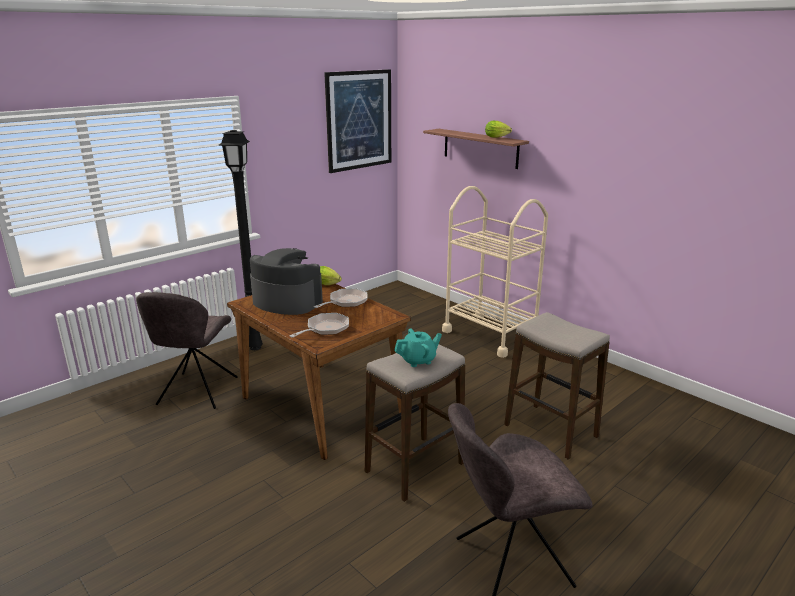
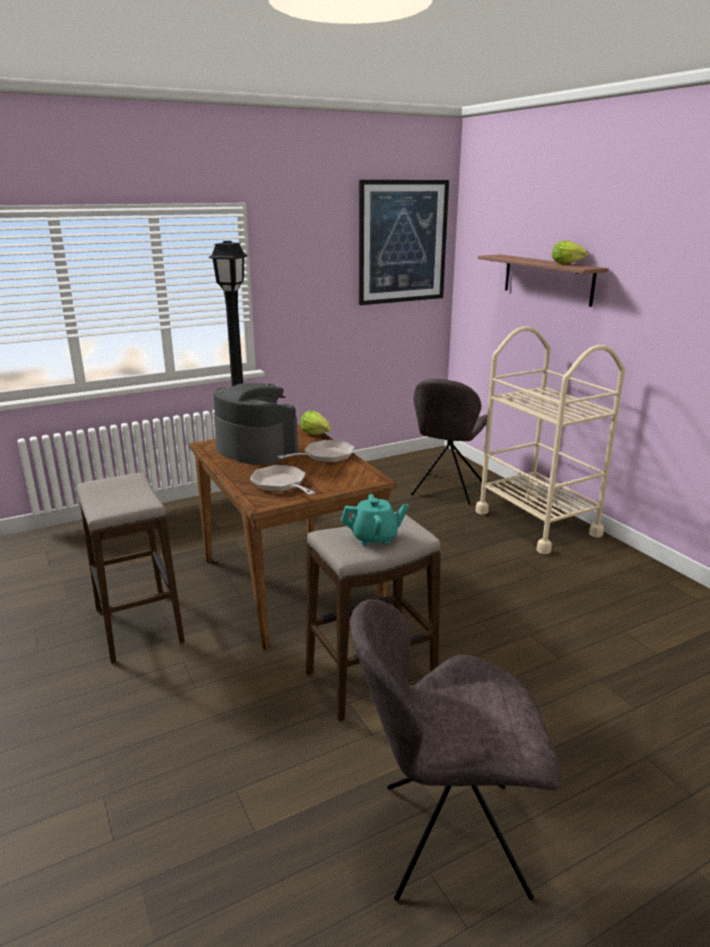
camera: 15 degrees right, 0 degrees up
(196, 392) = (159, 547): grey chair -> grey chair (446, 489)
(325, 329) = (281, 485): frying pan -> frying pan turned 90 degrees counterclockwise
(550, 431) = (575, 662): stool -> stool (138, 626)

